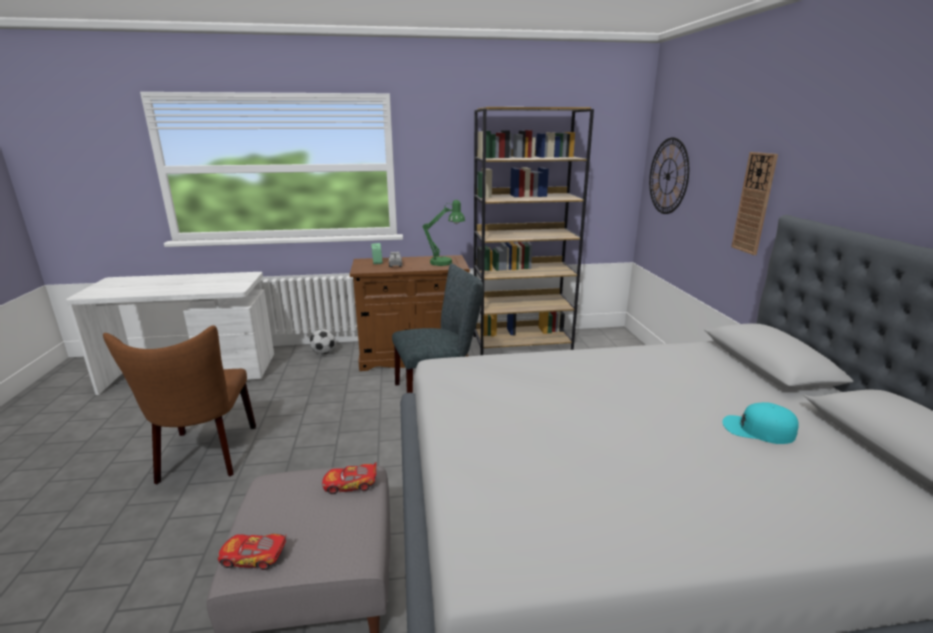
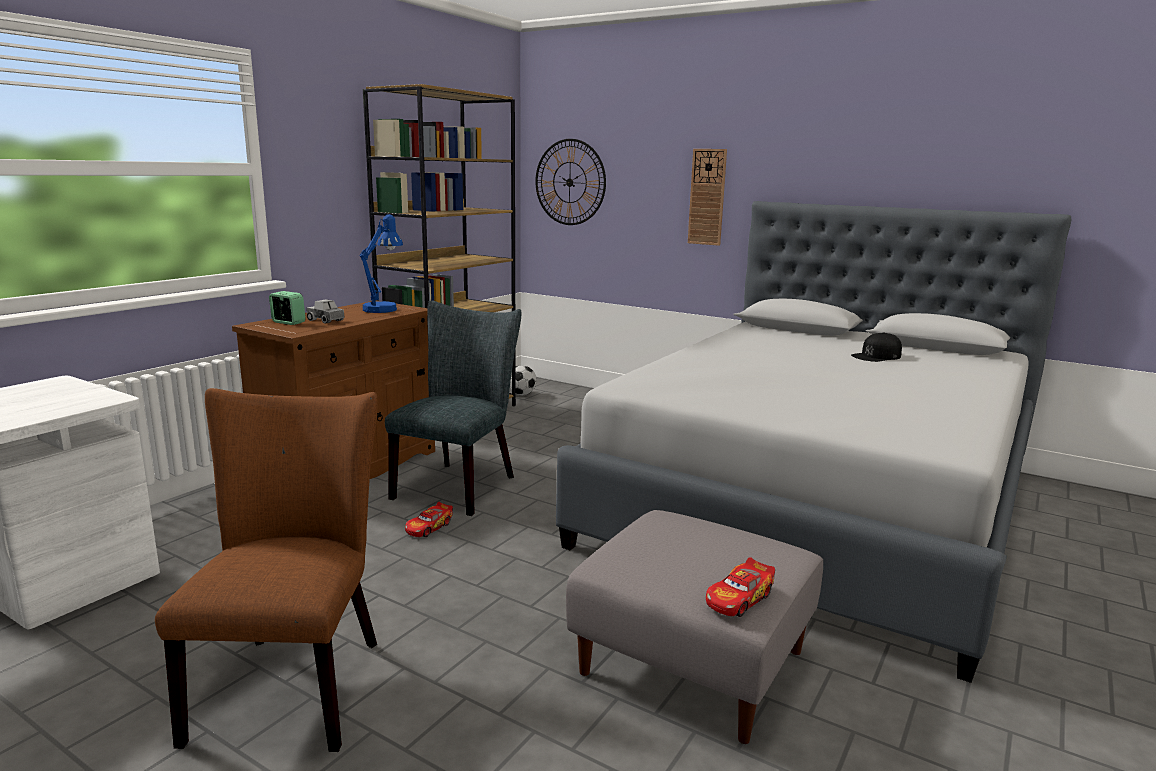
camera: 50 degrees left, 5 degrees down
(205, 457) = (294, 681): brown chair -> brown chair turned 120 degrees counterclockwise
(324, 352) = (192, 511): football -> football (521, 394)
(350, 484) = (676, 525): toy car -> toy car (429, 527)
(446, 262) = (383, 308): green table lamp -> blue table lamp
(758, 429) = (877, 356): turquoise cap -> black cap

